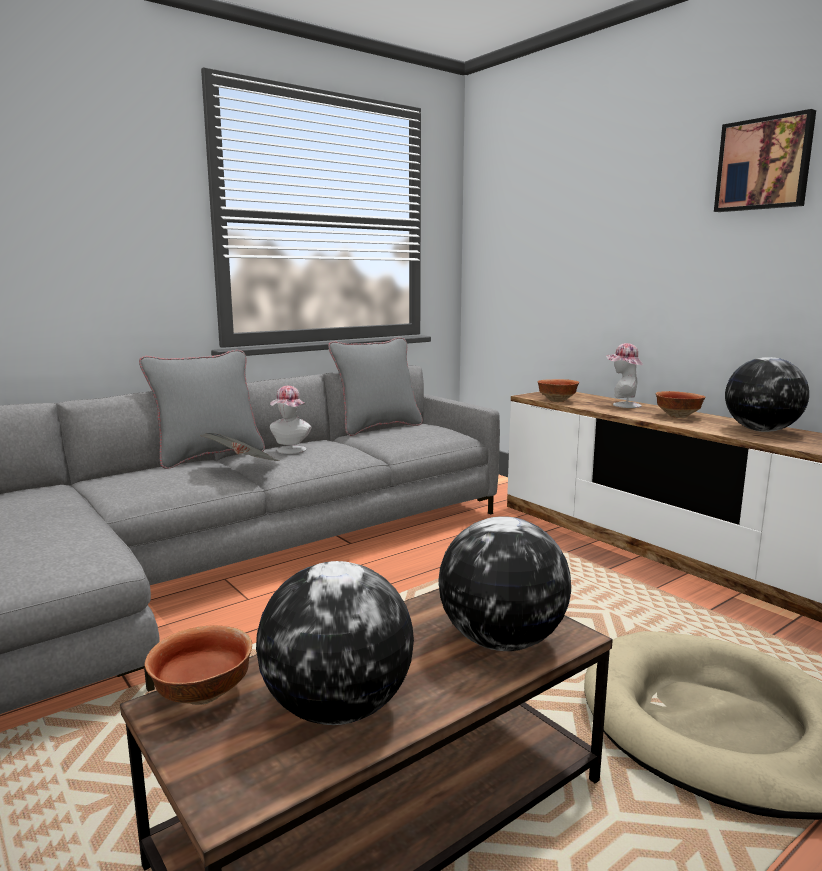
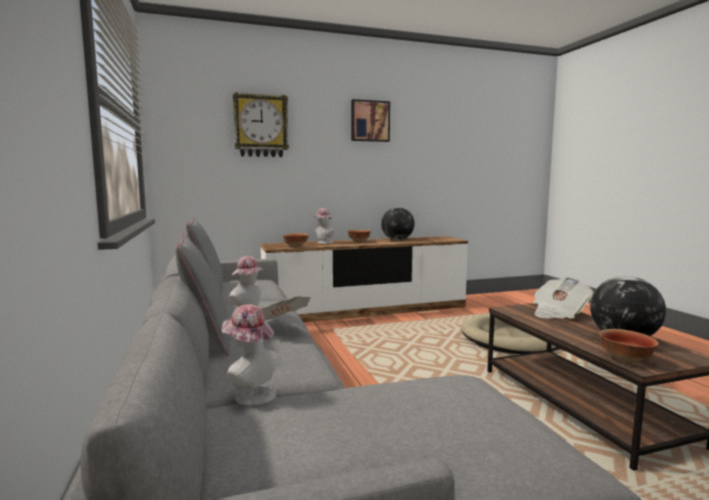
camera: 70 degrees left, 5 degrees down
(75, 488) = (250, 394): none -> hat
(501, 641) = (558, 313): globe -> newspaper
(575, 203) = (261, 126): none -> wall clock

